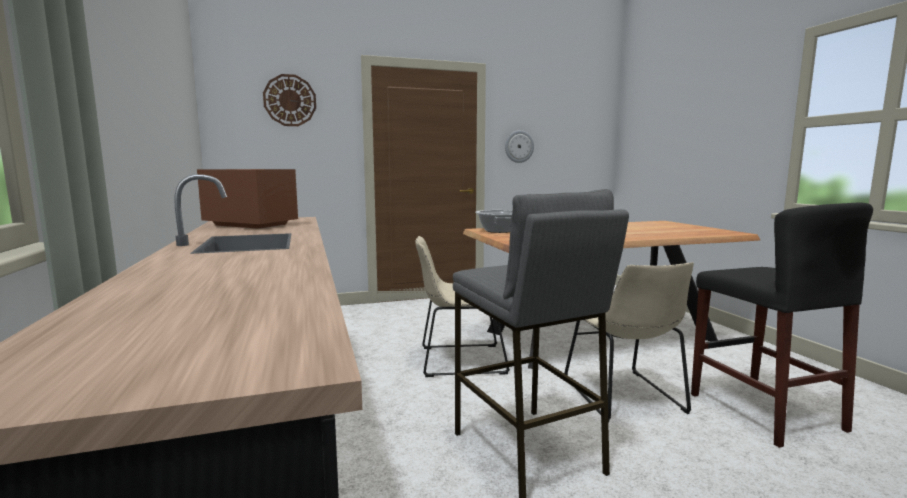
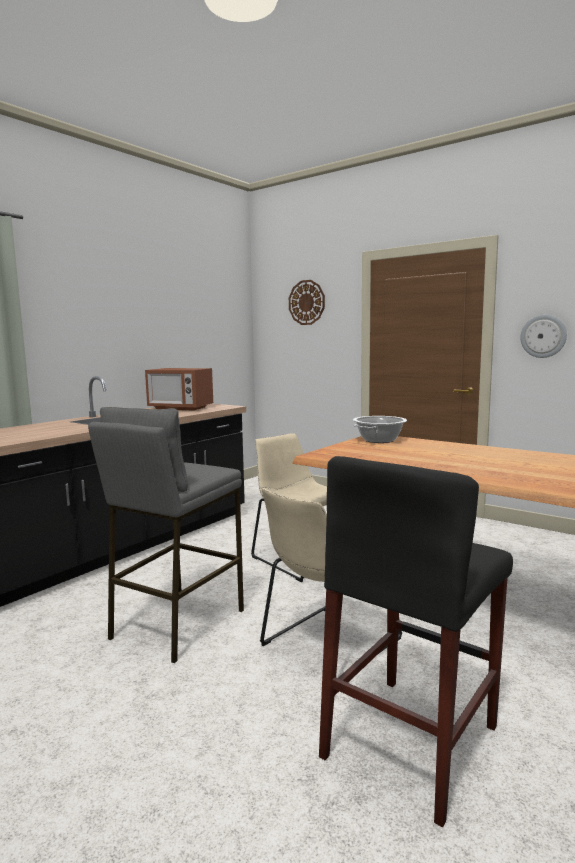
camera: 55 degrees right, 0 degrees up
(251, 225) = (180, 408): microwave -> microwave turned 120 degrees clockwise

